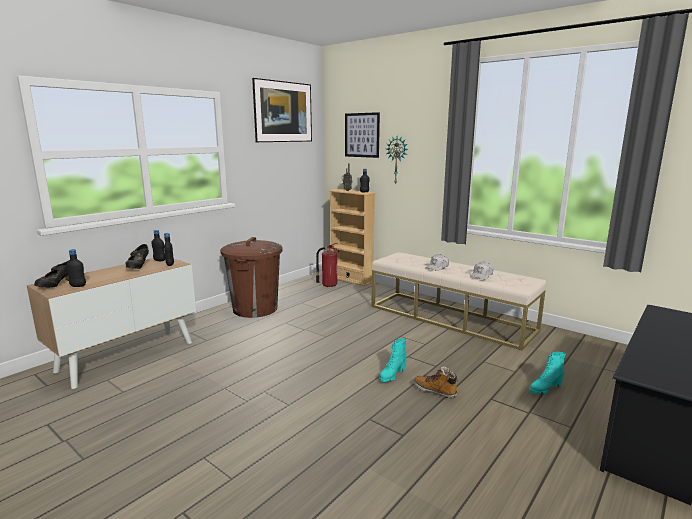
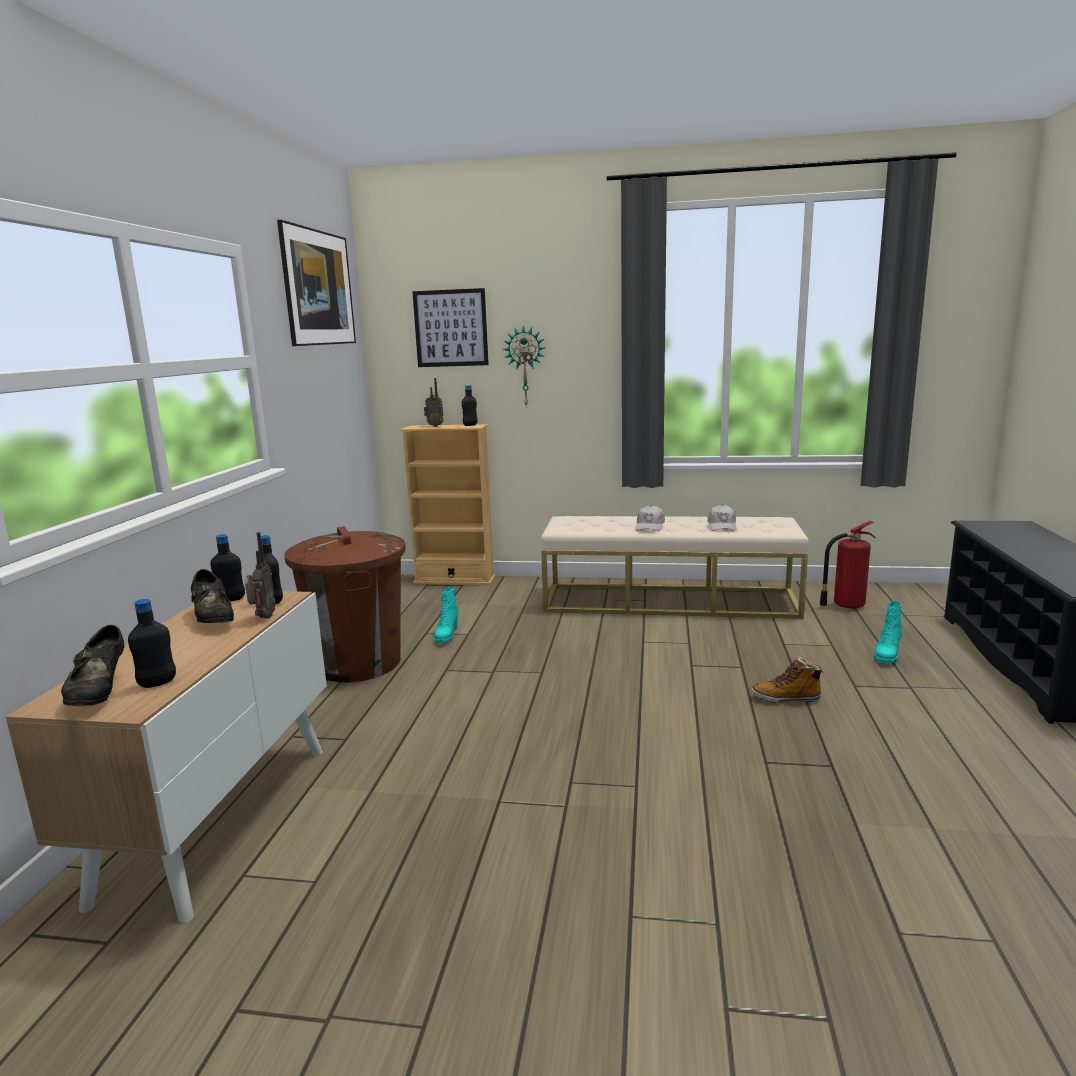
camera: 30 degrees left, 0 degrees up
(153, 270) = (263, 618): none -> radio
(328, 285) = (430, 596): fire extinguisher -> fire extinguisher (846, 605)
(392, 375) = (708, 696): turquoise boot -> turquoise boot (446, 636)

